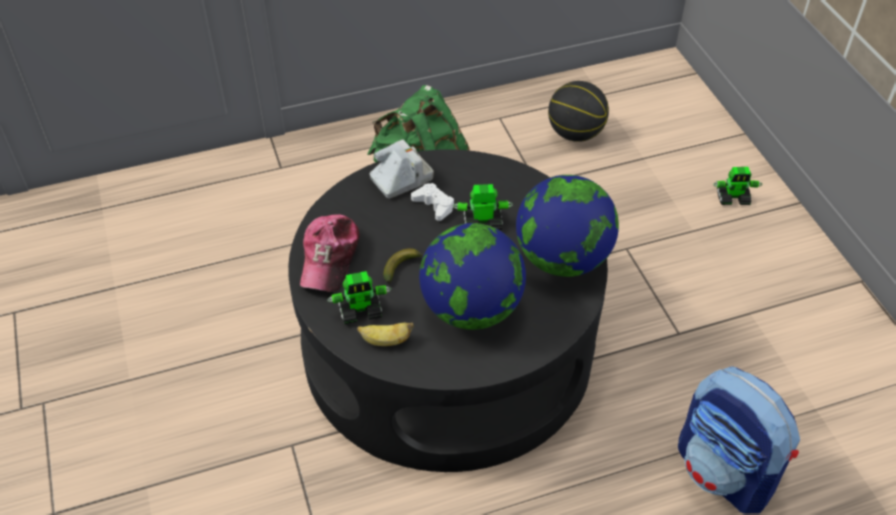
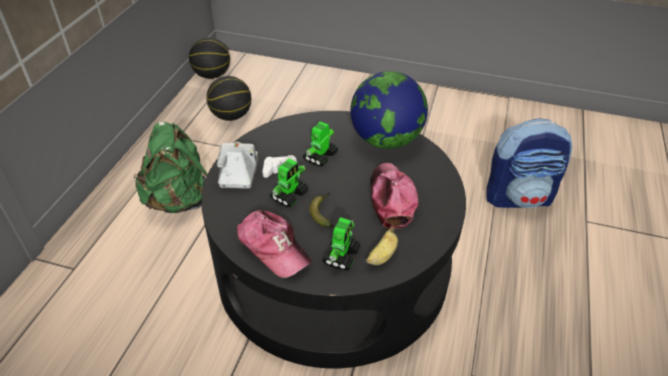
camera: 55 degrees left, 5 degrees down
(471, 309) = (391, 199): globe -> cap
(623, 75) = (212, 75): none -> basketball
(733, 198) = (345, 91): toy robot -> toy robot (290, 195)

